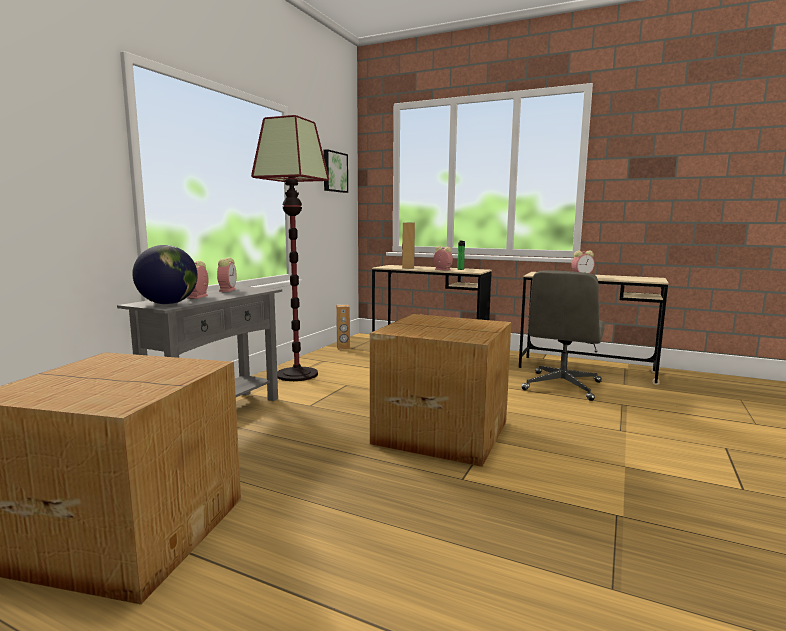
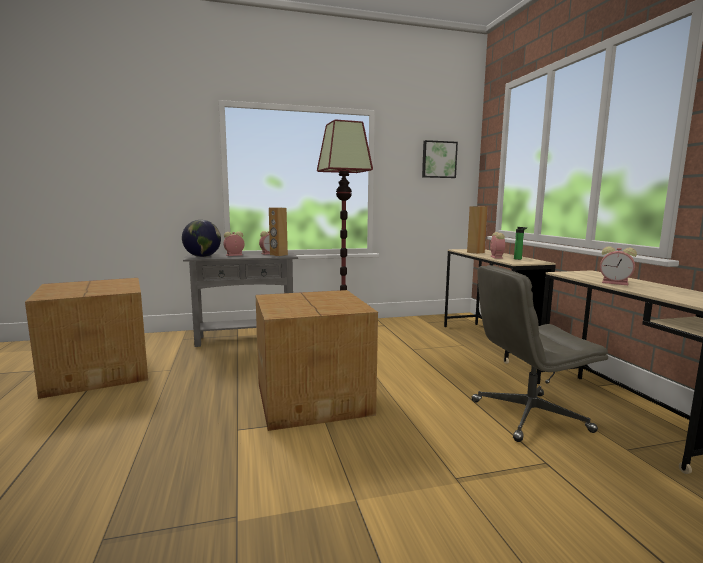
camera: 50 degrees right, 0 degrees up
(343, 348) = (423, 320): brown speaker -> brown speaker (278, 255)

